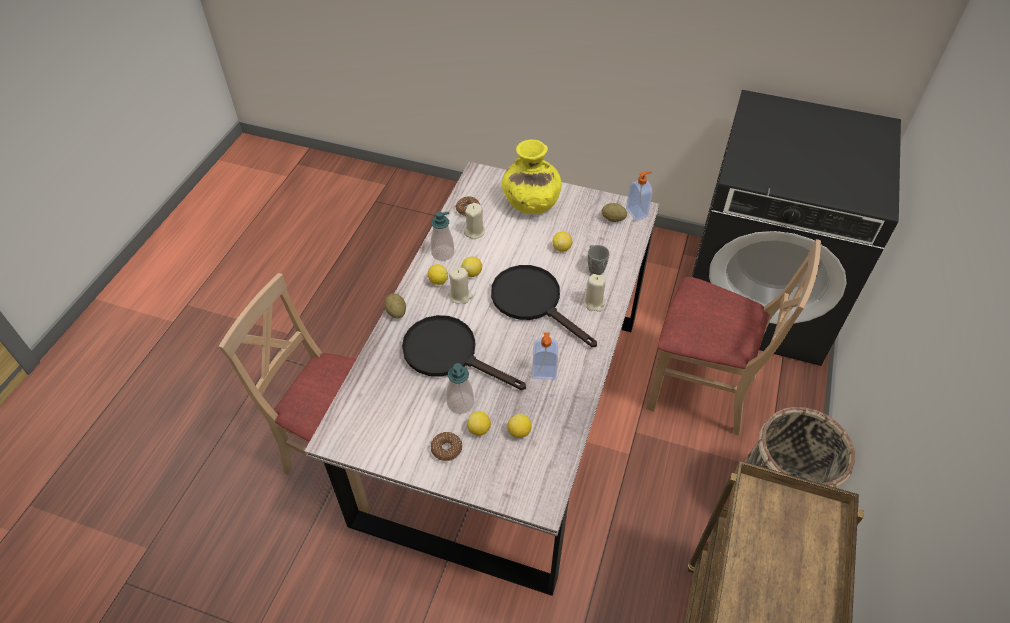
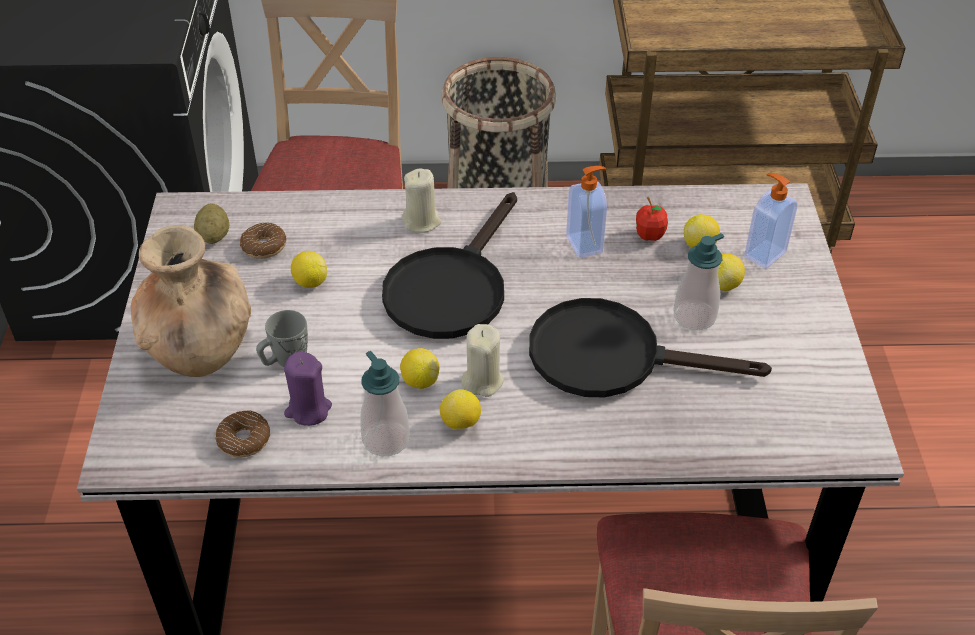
camera: 110 degrees left, 5 degrees down
(396, 312) = (564, 458): potato -> none
(446, 449) = (777, 308): donut -> donut (264, 246)
(449, 354) = (613, 356): black frying pan -> black frying pan turned 90 degrees clockwise
(474, 232) = (308, 410): beige candle -> purple candle
(530, 203) = (200, 350): yellow vase -> brown vase
(539, 409) = (649, 235): none -> apple
(595, 267) = (341, 235): grey mug -> grey mug (285, 360)
(637, 212) = (188, 212): soap dispenser -> soap dispenser (764, 253)

